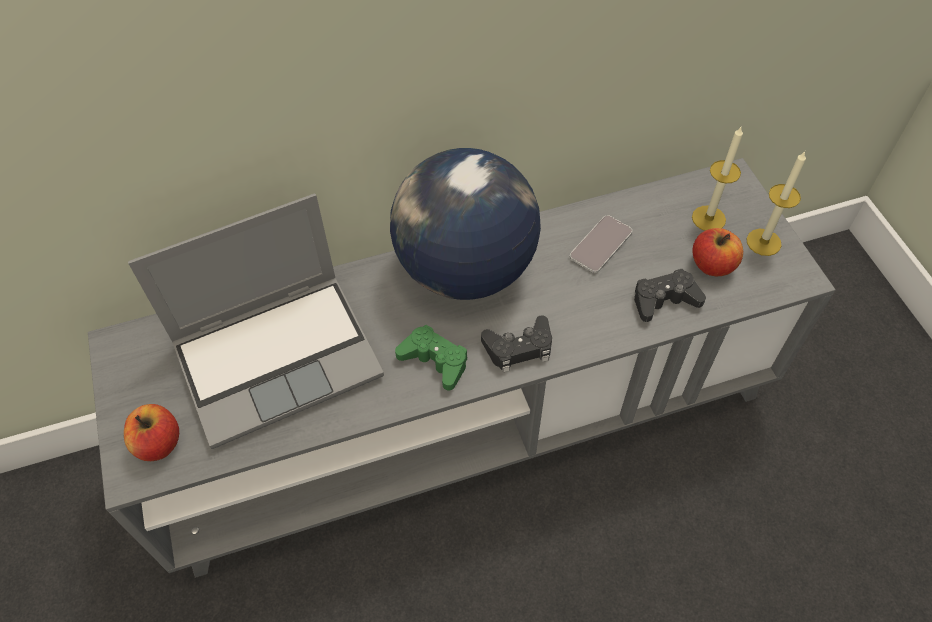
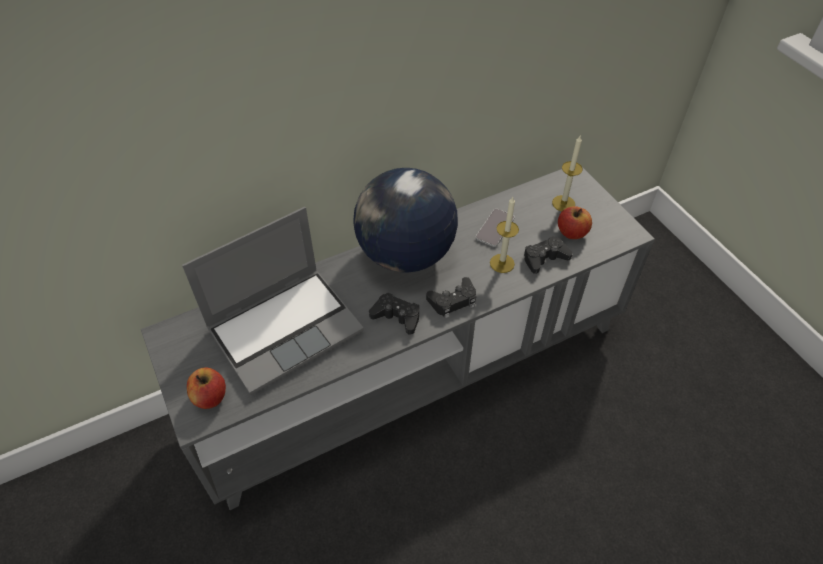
camera: 10 degrees left, 5 degrees down
(435, 360) = (396, 316): green game controller -> black game controller
(763, 242) = (602, 214): candle -> candle (502, 263)

